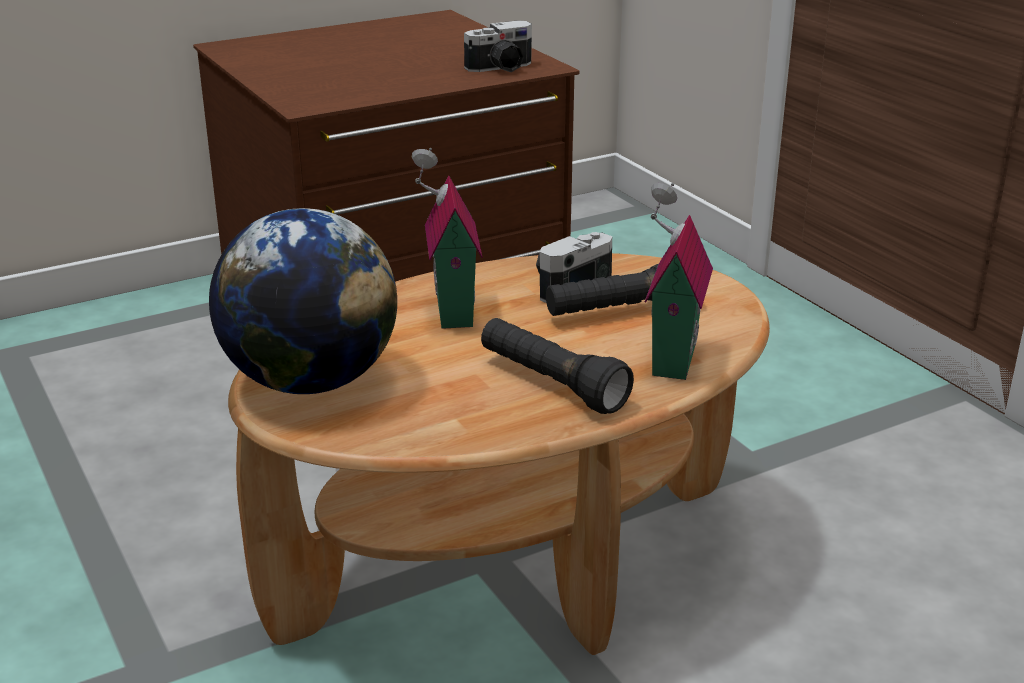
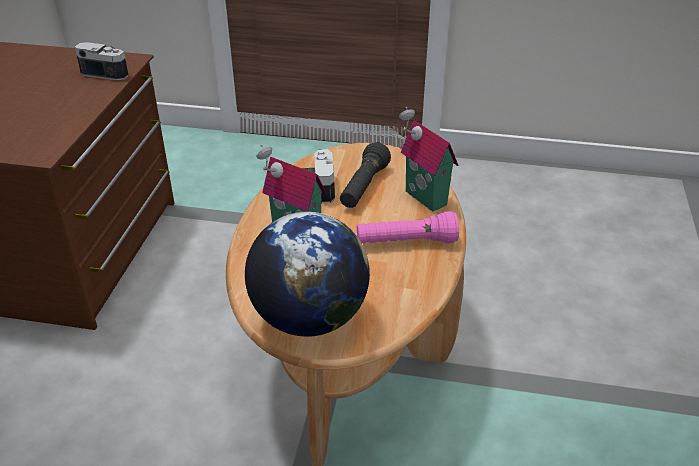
camera: 50 degrees left, 10 degrees up
(502, 68) = (108, 71): camera -> camera turned 90 degrees counterclockwise
(551, 383) = (406, 242): black flashlight -> pink flashlight

